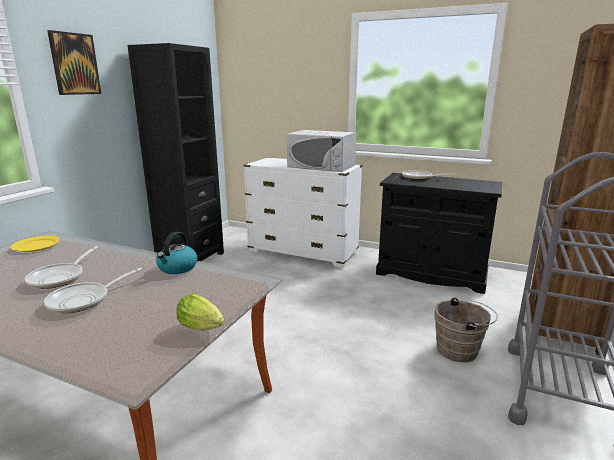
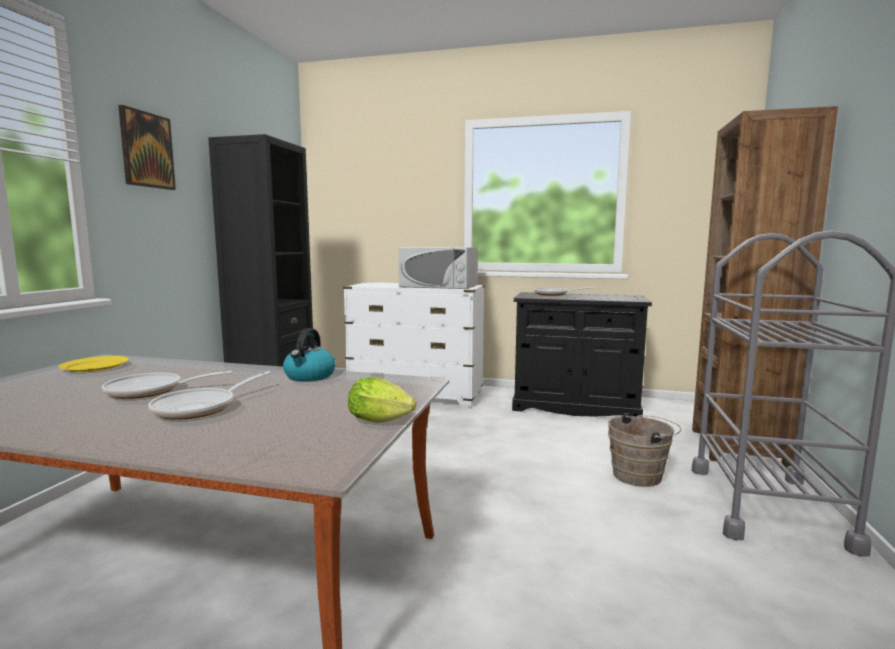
camera: 10 degrees left, 10 degrees down
(60, 277) = (151, 391): frying pan -> frying pan turned 75 degrees clockwise

